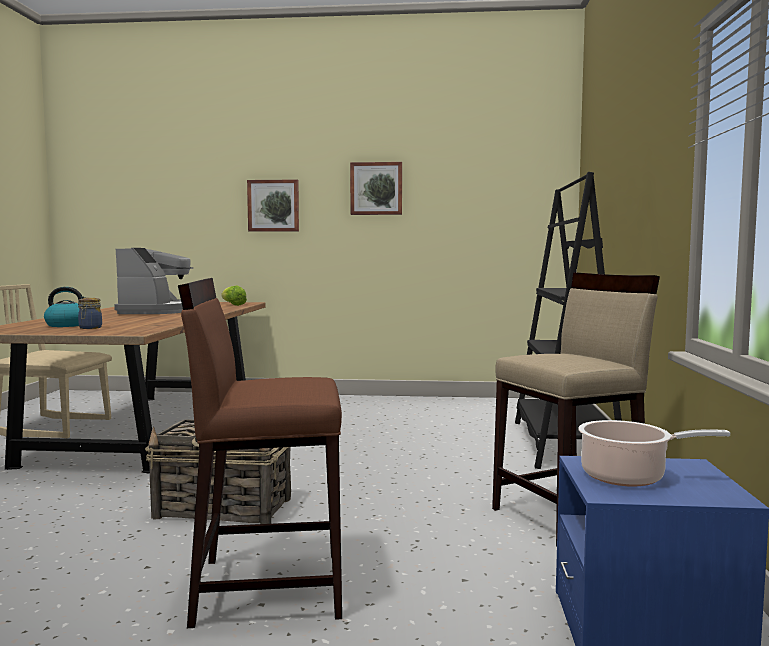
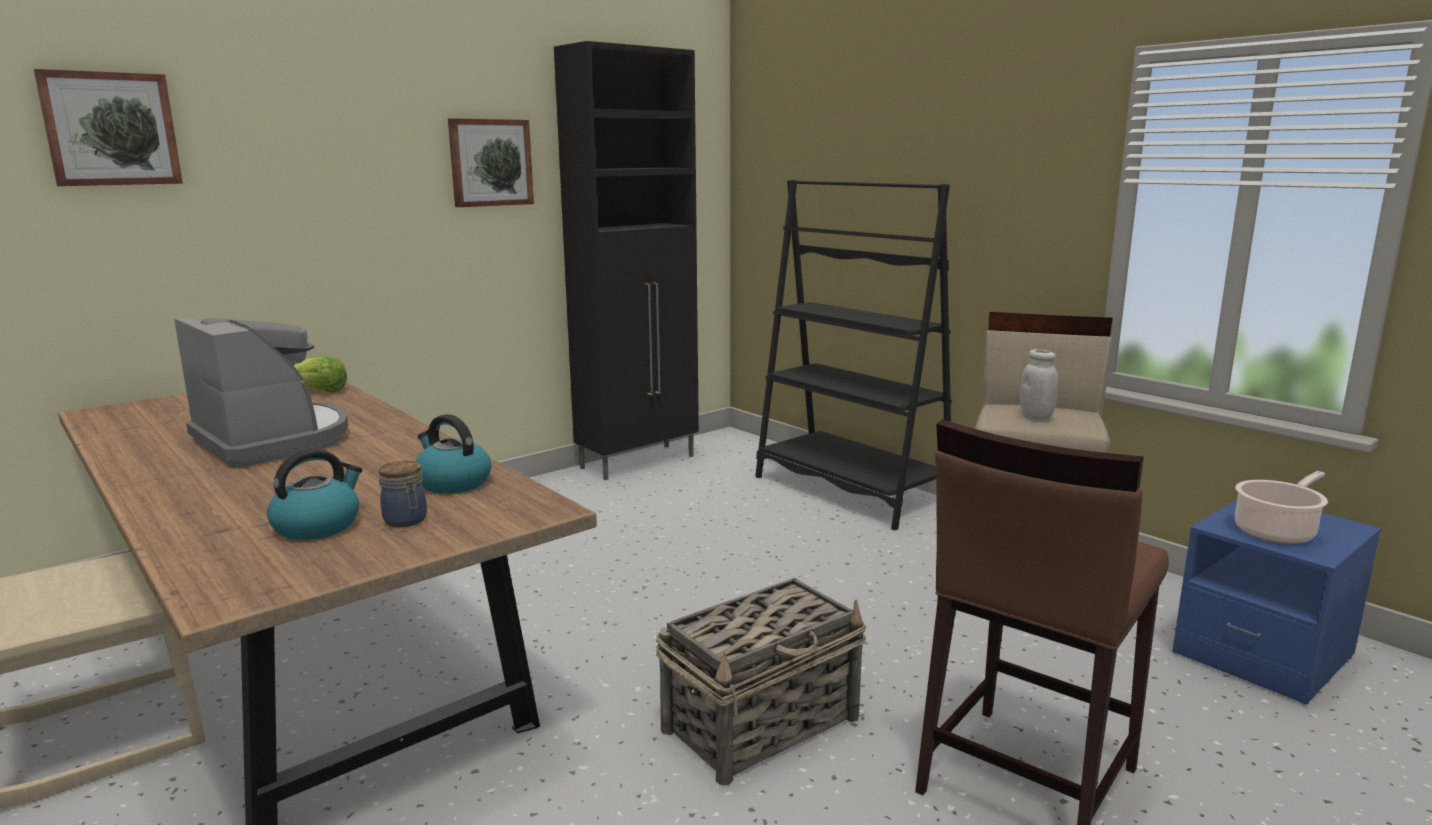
camera: 45 degrees left, 10 degrees up
(146, 324) = (452, 483): none -> kettle
(273, 205) = (319, 195): picture -> picture (111, 129)
(464, 402) = (639, 462): none -> black cabinet
(549, 357) = (1036, 417): none -> white jar

